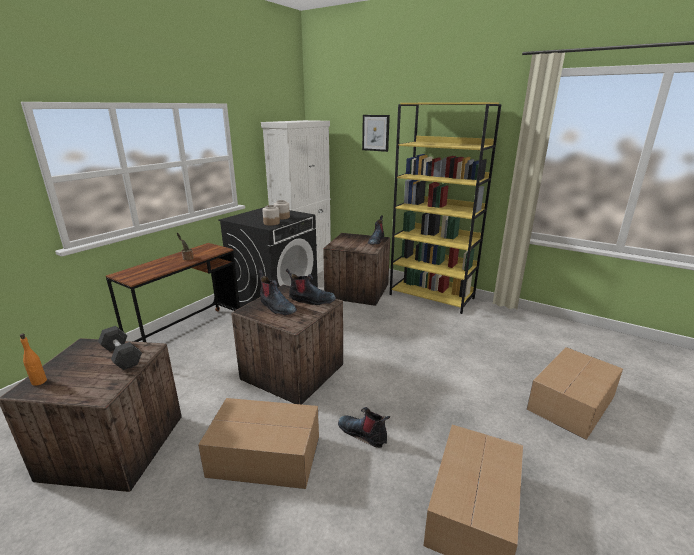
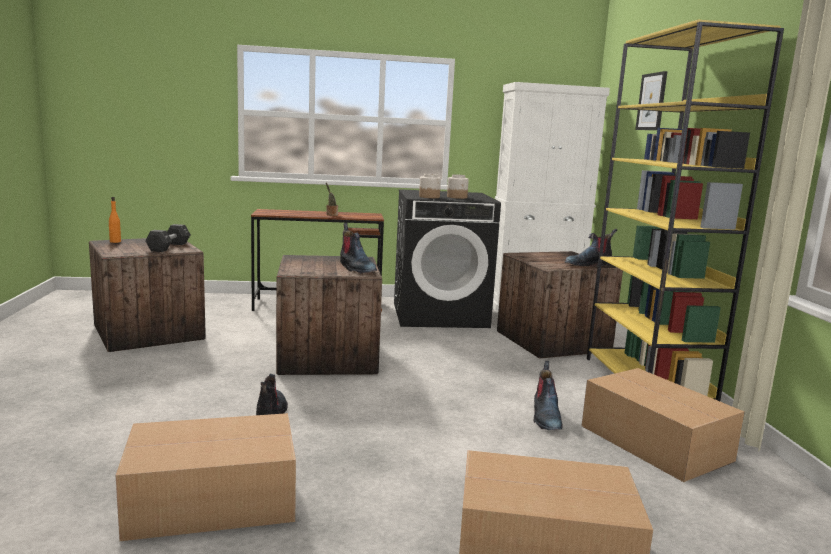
camera: 50 degrees right, 10 degrees down
(263, 455) = (191, 380): cardboard box -> cardboard box (653, 442)
(276, 307) = (318, 262): boot -> boot (545, 417)

